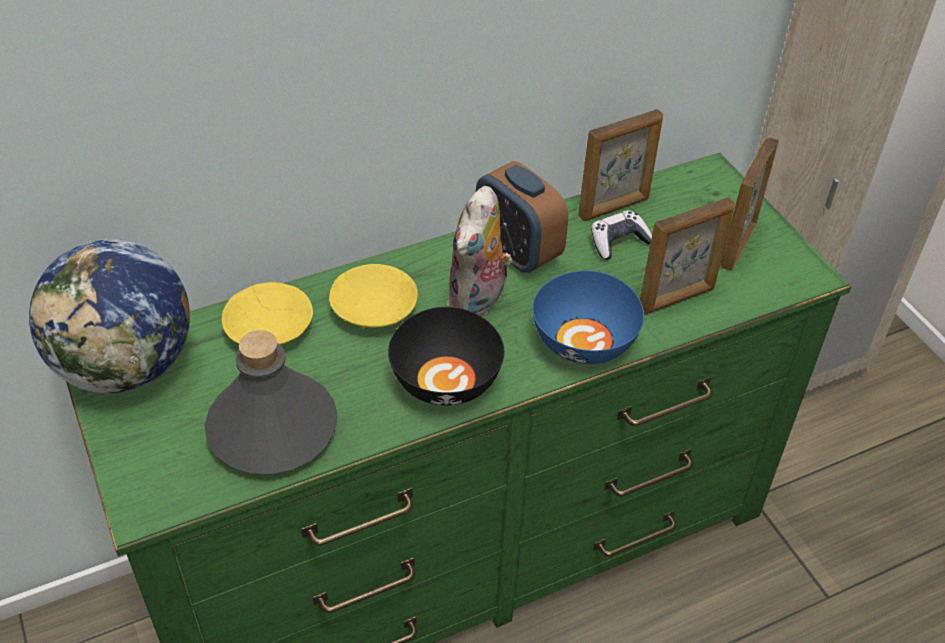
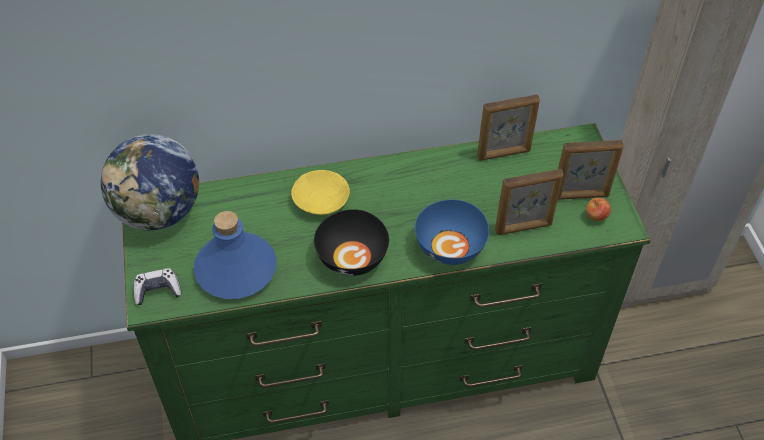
camera: 15 degrees right, 5 degrees up
(269, 328) = (251, 202): yellow bowl -> none
(272, 430) = (235, 270): grey bottle -> blue bottle
(479, 300) = (390, 206): plush toy -> none
(517, 252) = (426, 176): alarm clock -> none
(618, 242) = (498, 180): game controller -> game controller (157, 291)
(738, 245) = (580, 196): picture frame -> picture frame turned 135 degrees counterclockwise
(769, 269) = (596, 217): none -> apple

